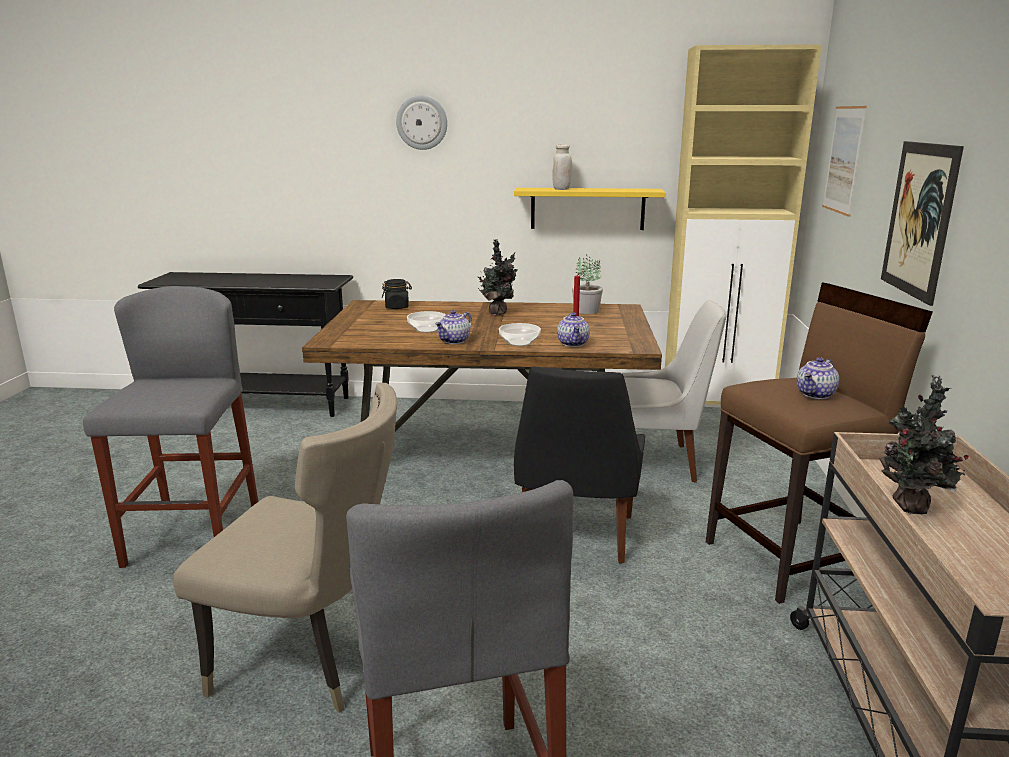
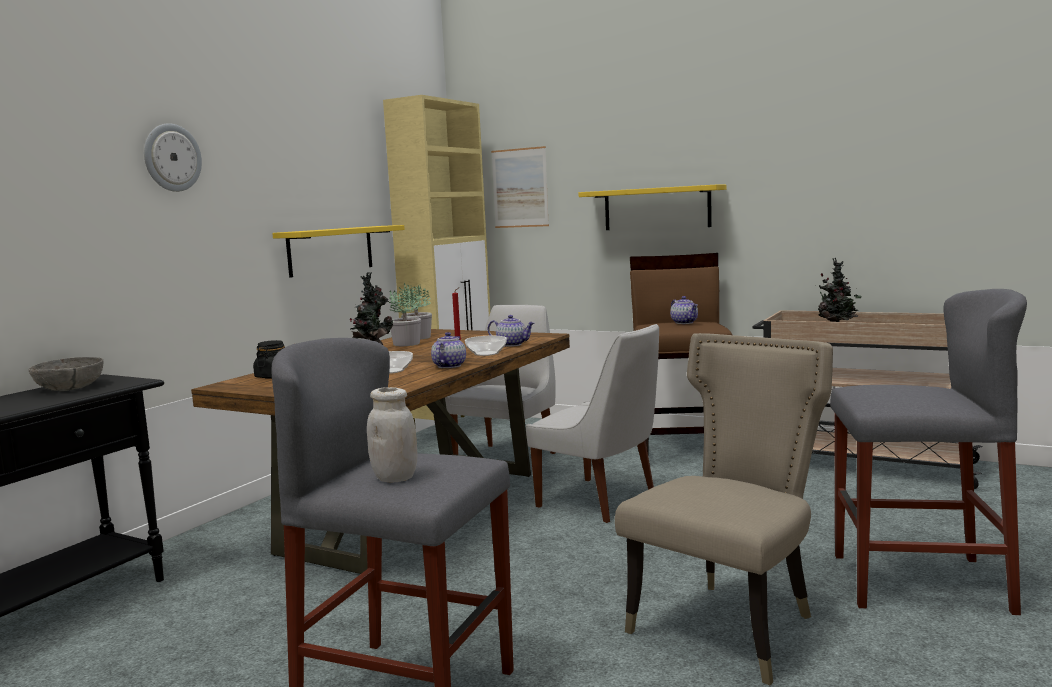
camera: 65 degrees left, 10 degrees down
(307, 279) = (69, 388): none -> grey bowl
(454, 341) = (448, 366): teapot -> teapot turned 135 degrees counterclockwise
(552, 313) = (406, 344): none -> potted plant
(561, 189) = (325, 229): white jar -> white jar (395, 478)
(575, 536) = (600, 501): black chair -> white chair
(919, 219) = (656, 208): picture -> yellow shelf

